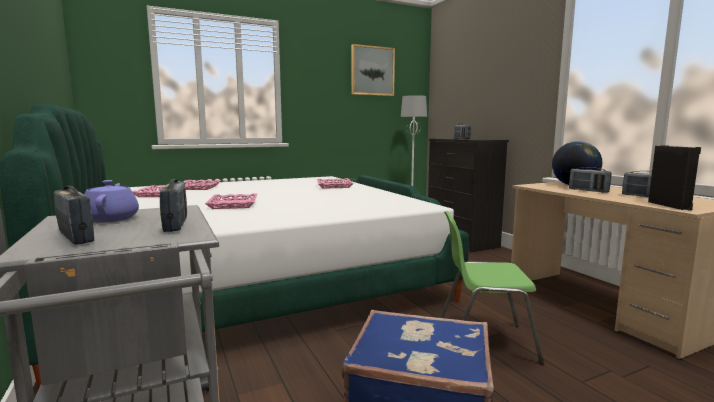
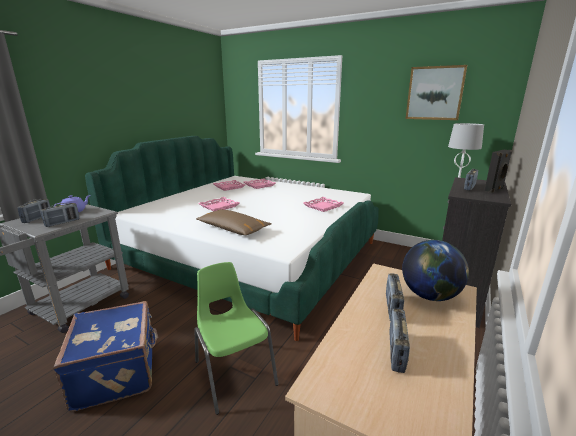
camera: 55 degrees right, 10 degrees up
(329, 209) = (233, 229): none -> brown pillow
(670, 206) = (332, 374): black speaker -> black speaker (494, 190)

